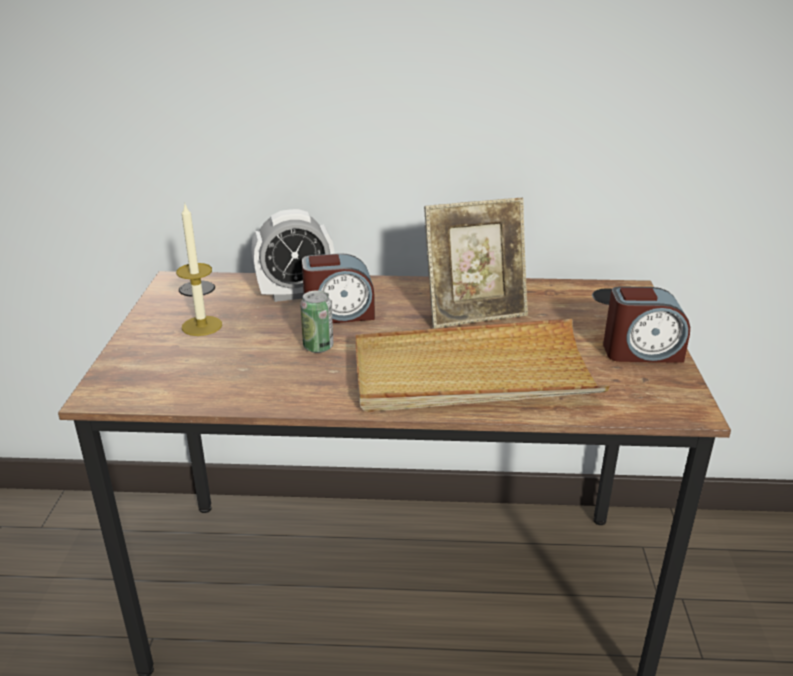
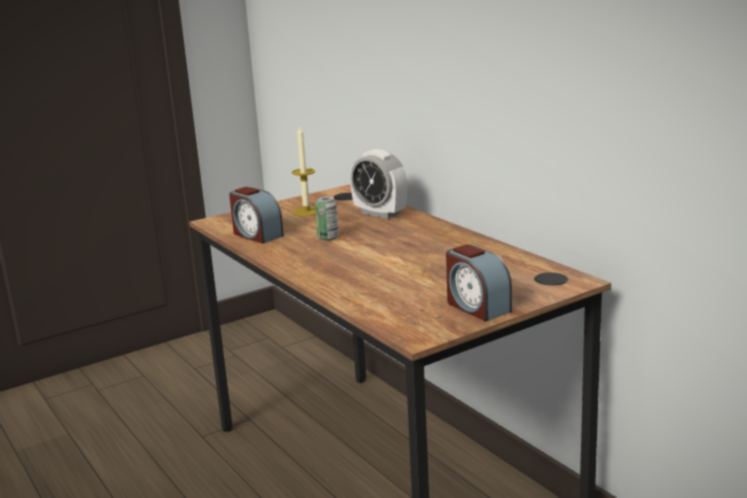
camera: 55 degrees right, 10 degrees down
(339, 314) = (374, 229): alarm clock -> alarm clock (256, 235)
(472, 374) = (360, 275): beige tray -> none
(474, 313) = (441, 254): picture frame -> none

